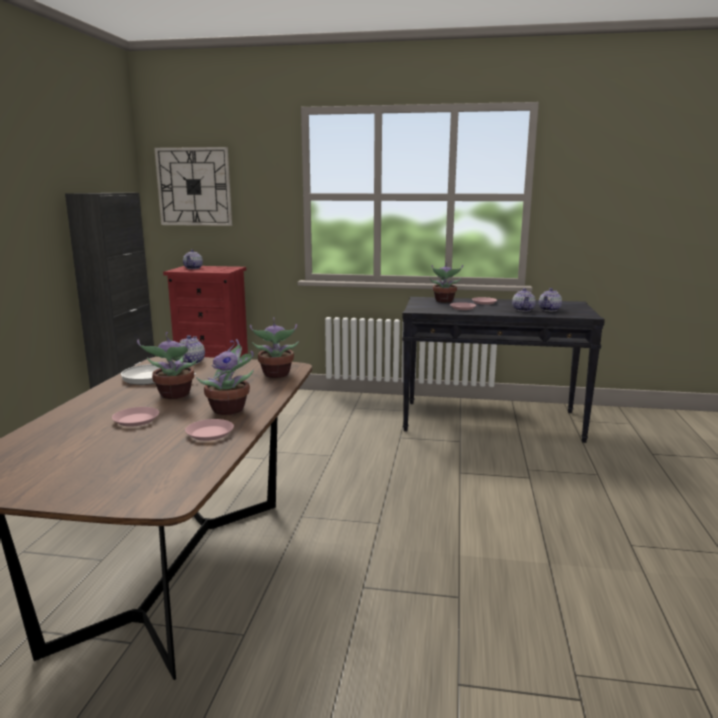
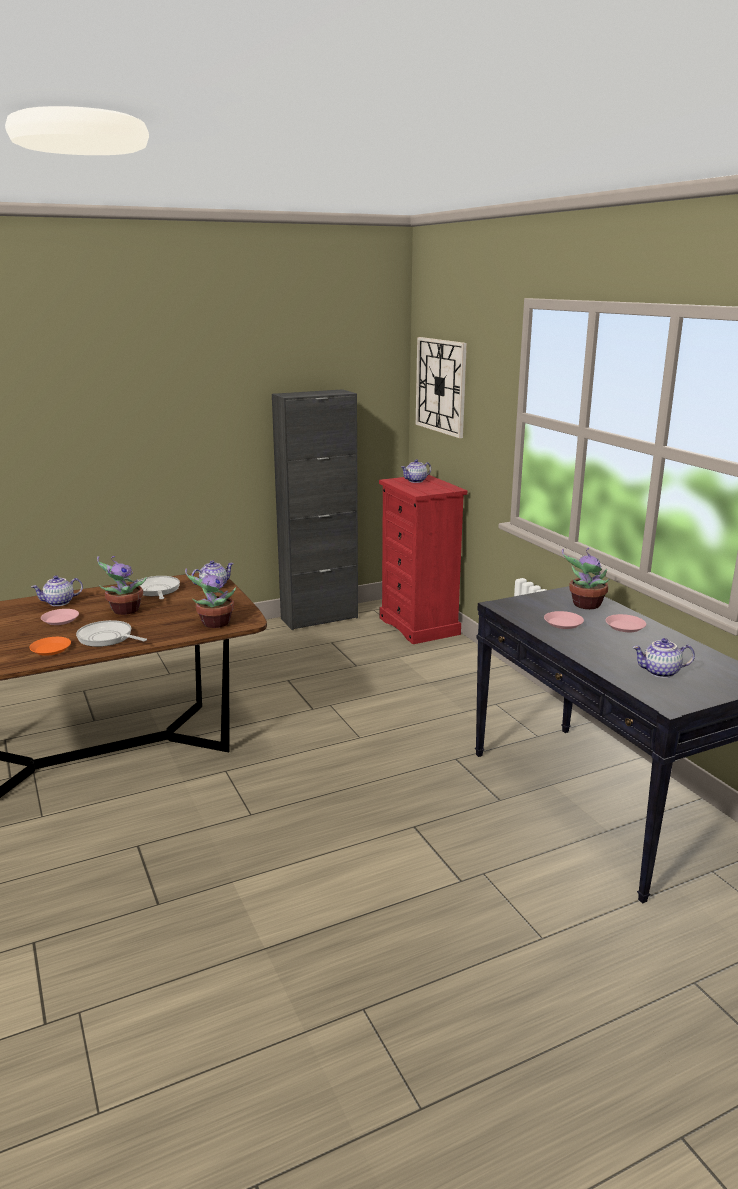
camera: 55 degrees right, 5 degrees up
(210, 433) = (51, 649): pink plate -> orange plate
(230, 410) = (107, 638): potted plant -> frying pan
(523, 310) = (625, 657): teapot -> teapot (59, 602)

